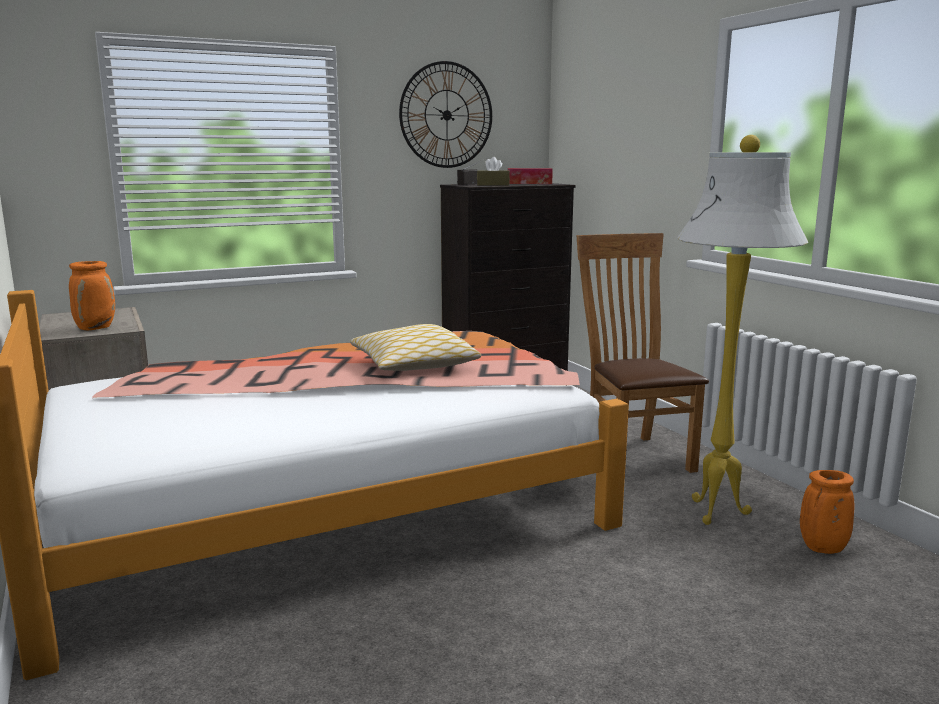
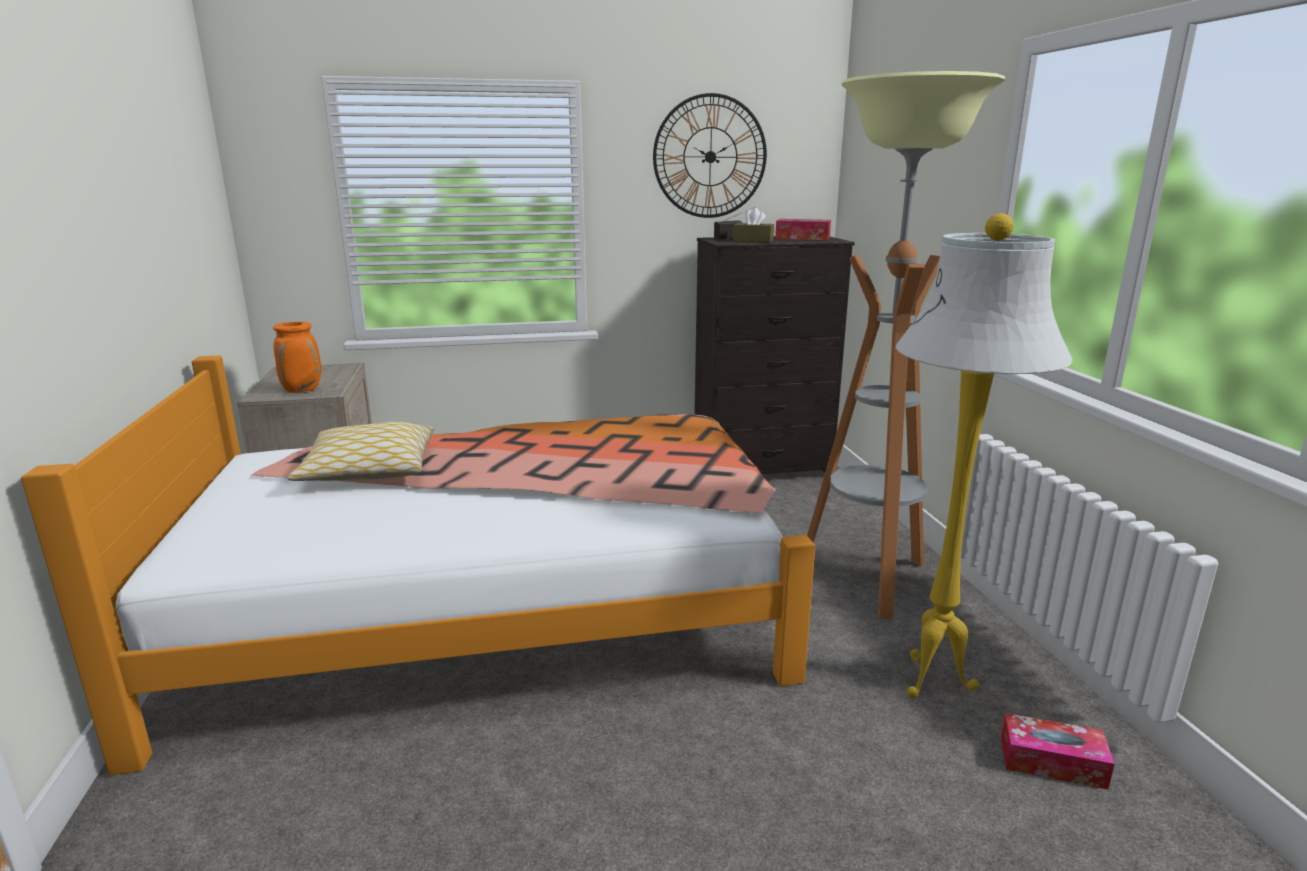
camera: 15 degrees right, 5 degrees up
(414, 365) = (593, 463): pillow -> pillow (369, 470)
(632, 454) = (868, 579): brown chair -> floor lamp
(822, 549) = (1052, 762): orange vase -> tissue box

